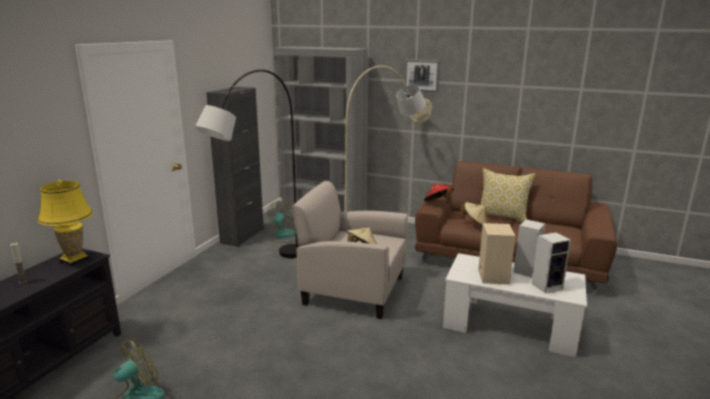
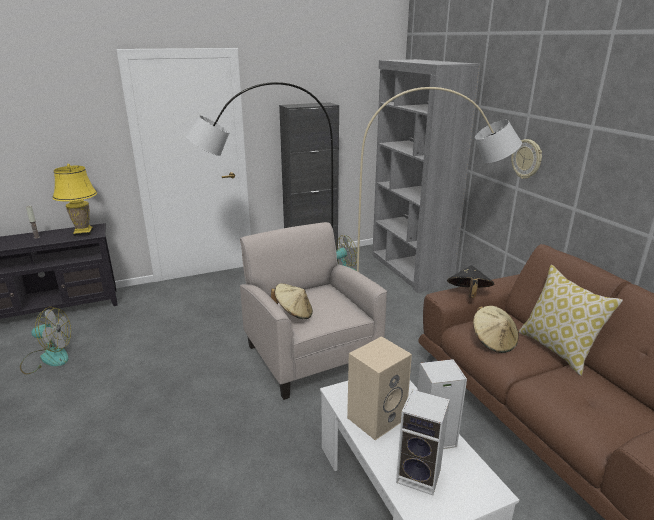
camera: 45 degrees right, 5 degrees up
(421, 75) = (536, 107): picture -> none
(438, 203) = (468, 294): red hat -> black hat

